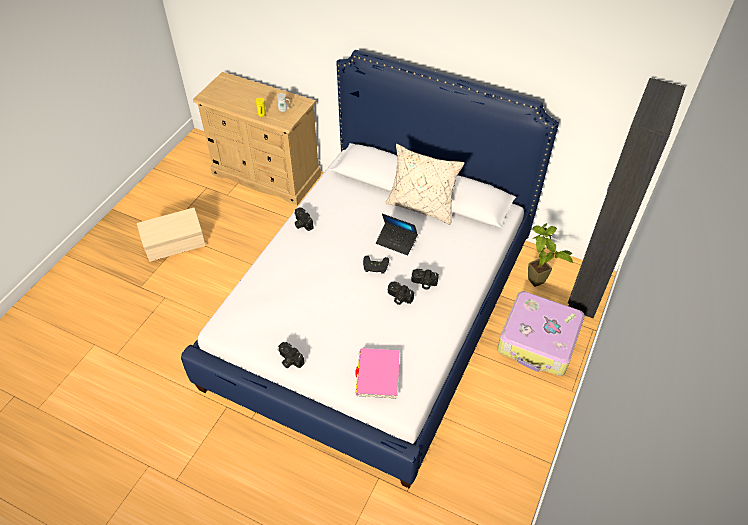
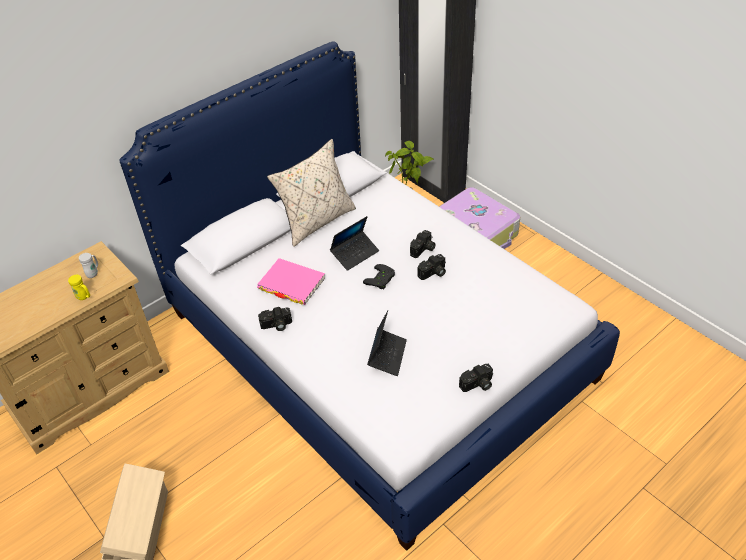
camera: 65 degrees left, 5 degrees down
(296, 294) = (387, 355): none -> laptop
(378, 374) = (525, 316): pink book -> pink book (291, 284)

